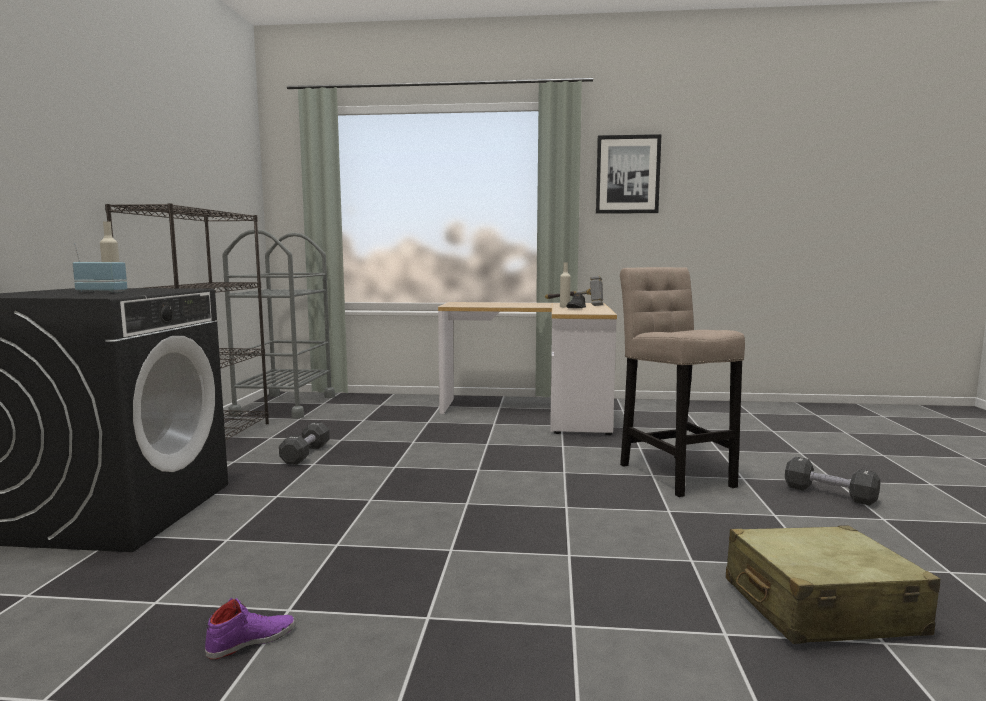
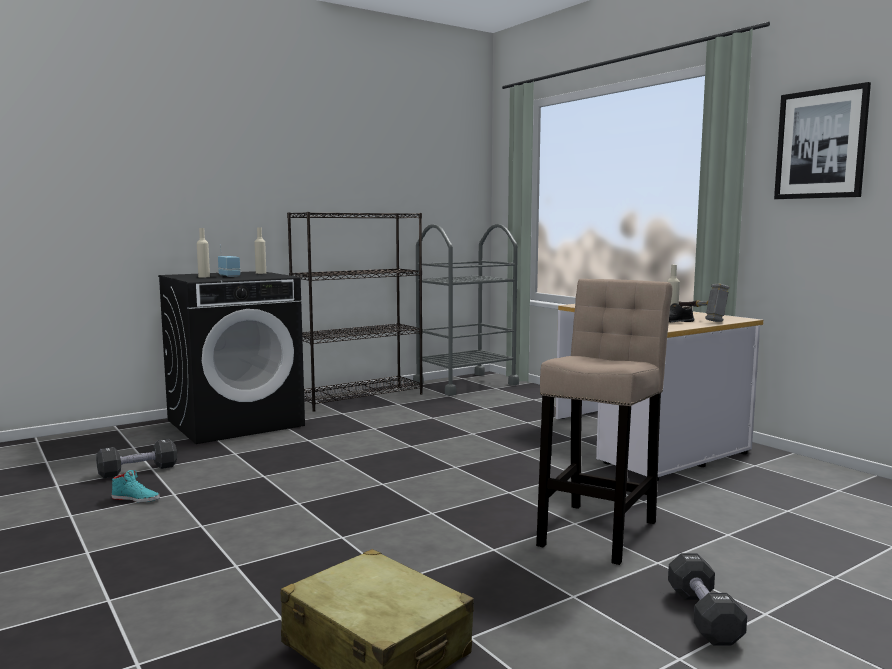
camera: 50 degrees right, 0 degrees up
(69, 294) = (204, 277): none -> beige bottle
(251, 640) = (136, 498): purple shoe -> turquoise shoe
(305, 454) = (386, 421): black dumbbell -> black dumbbell (138, 471)

